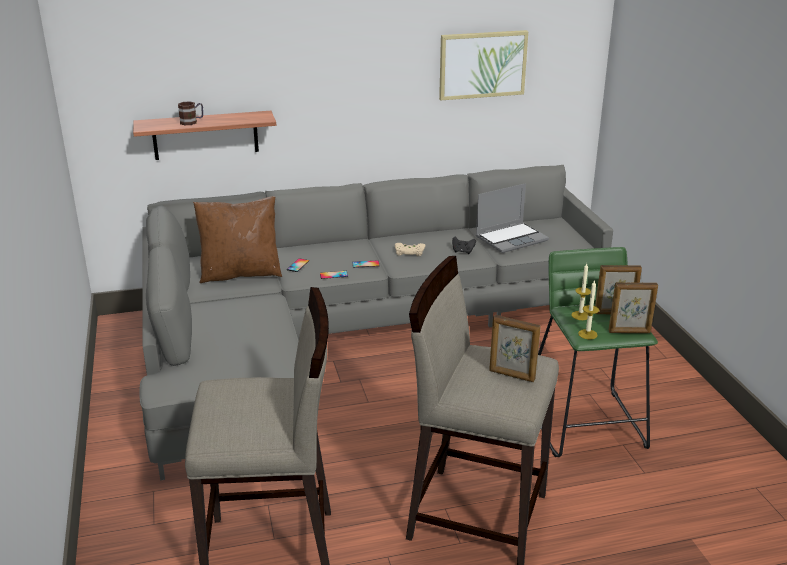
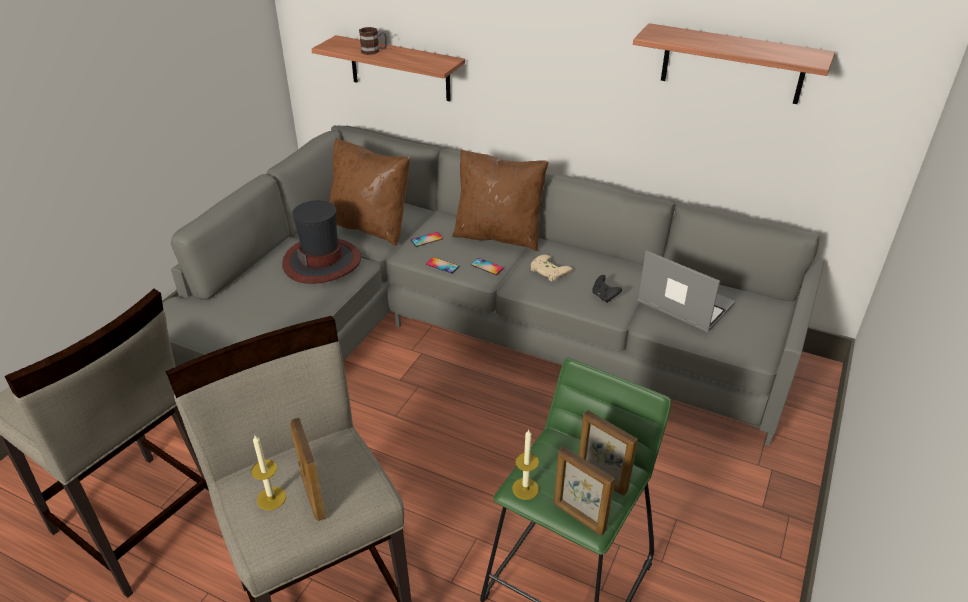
camera: 40 degrees right, 10 degrees up
(240, 305) = (322, 261): none -> hat
(345, 245) = (499, 235): none -> brown pillow
(482, 64) = (732, 64): picture -> shelf
(511, 238) = (683, 304): laptop -> laptop turned 150 degrees counterclockwise
(580, 315) = (556, 457): candle -> candle (271, 498)

